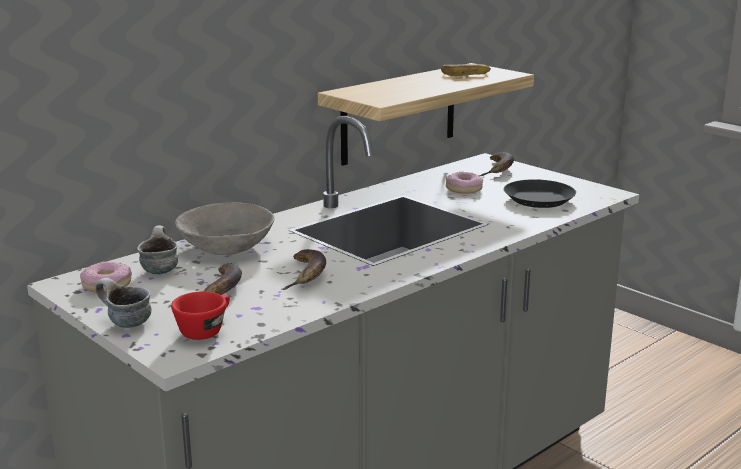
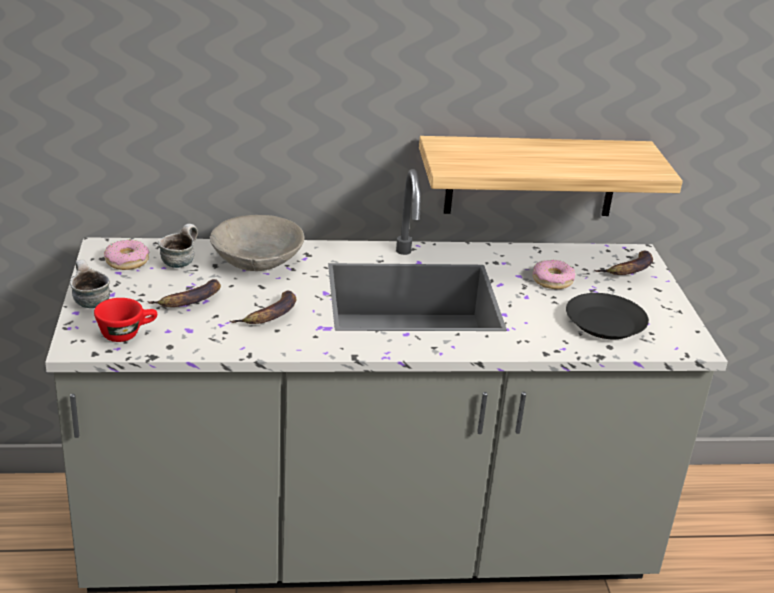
camera: 35 degrees right, 10 degrees up
(465, 74) = (608, 156): banana -> none

